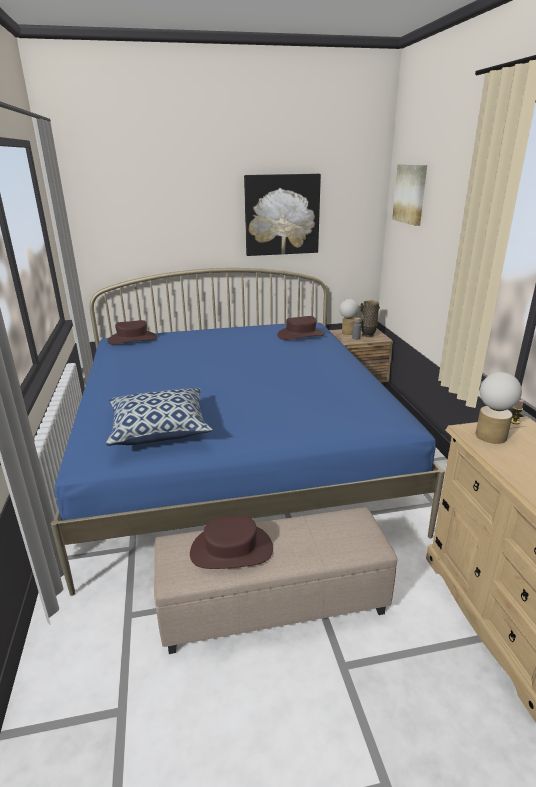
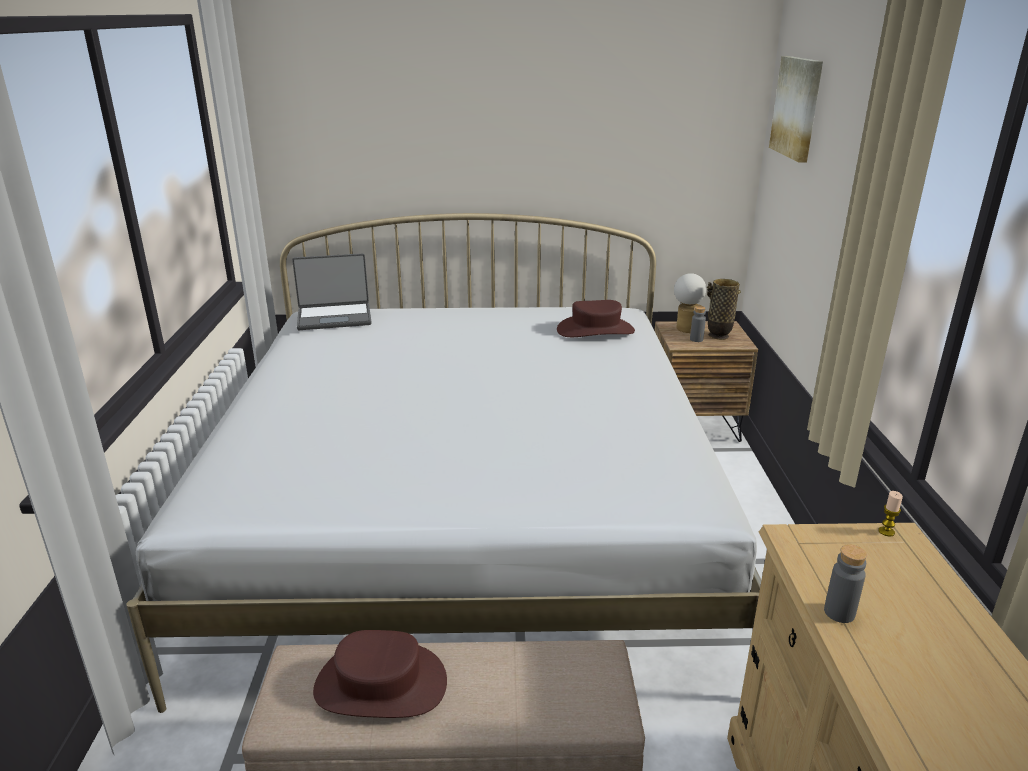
camera: 10 degrees right, 0 degrees up
(132, 339) = (334, 317): brown hat -> laptop
(160, 429) = (312, 474): pillow -> none
(235, 458) = (467, 519): blue bed -> white bed
(282, 215) = (585, 133): picture -> none
(491, 434) = (834, 550): table lamp -> none
(508, 464) = (839, 613): none -> grey bottle

